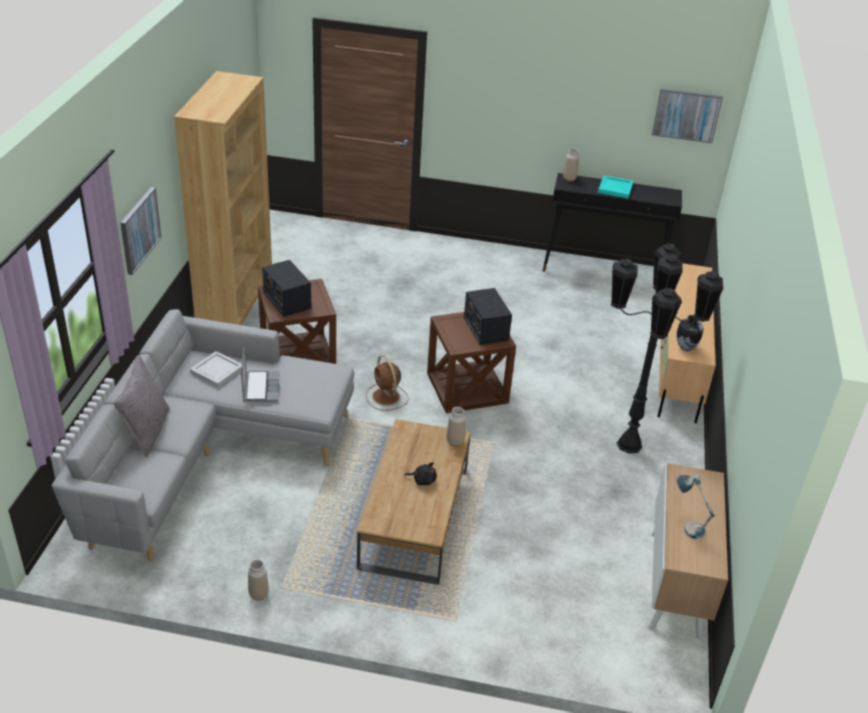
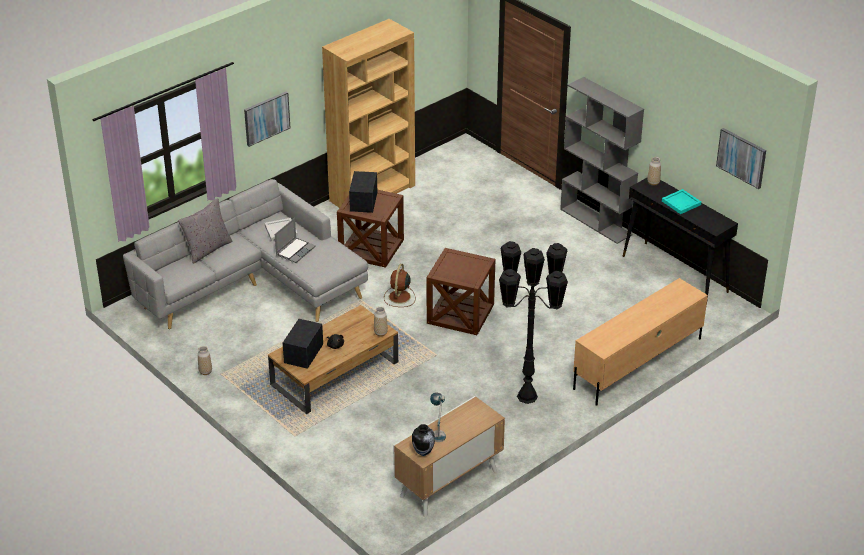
camera: 40 degrees right, 0 degrees up
(483, 249) = (596, 222): none -> grey bookcase
(485, 328) = (471, 270): radio -> radio (303, 353)
(685, 347) = (599, 339): vase -> vase (423, 452)

